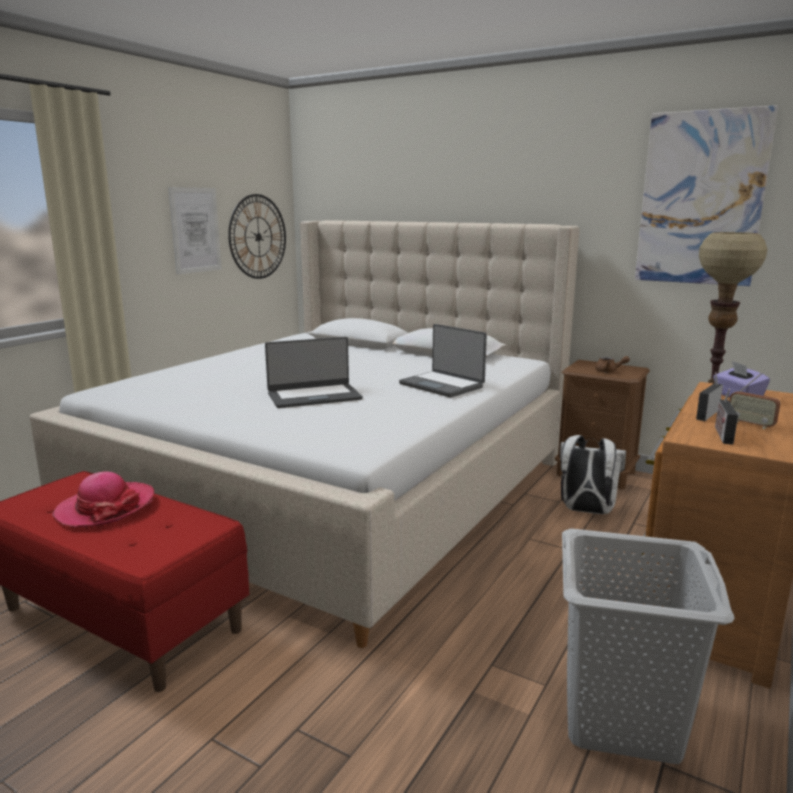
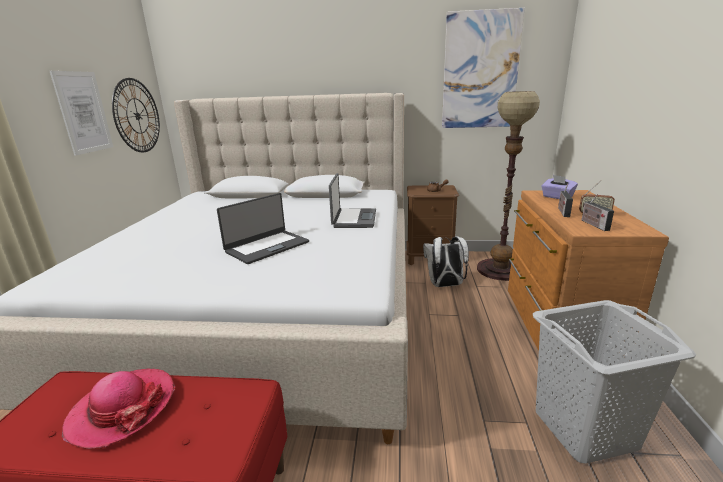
camera: 25 degrees left, 5 degrees up
(442, 385) = (353, 219): laptop -> laptop turned 105 degrees counterclockwise

